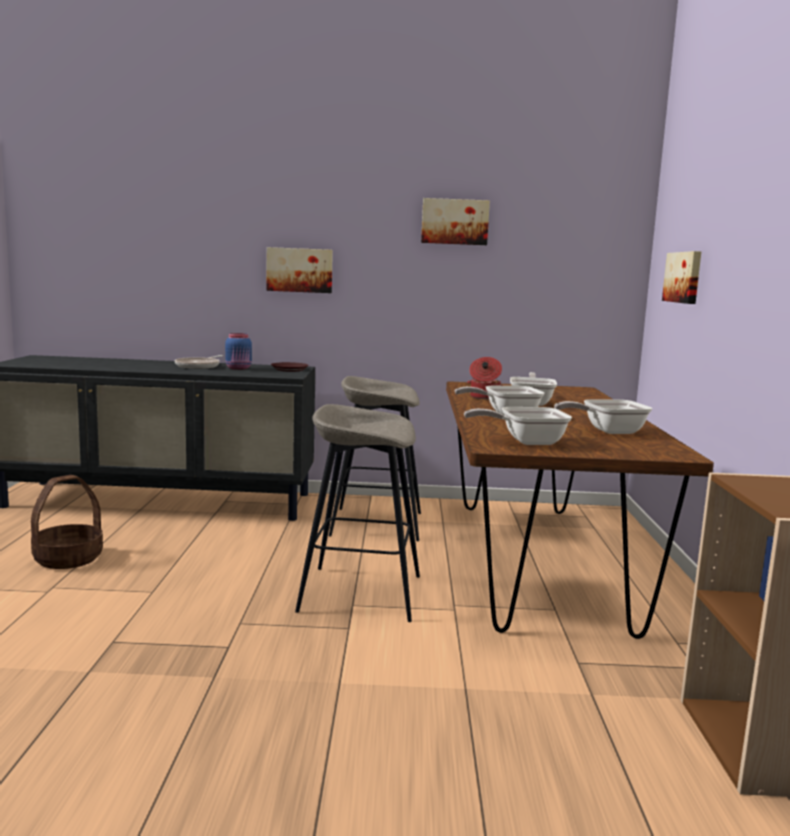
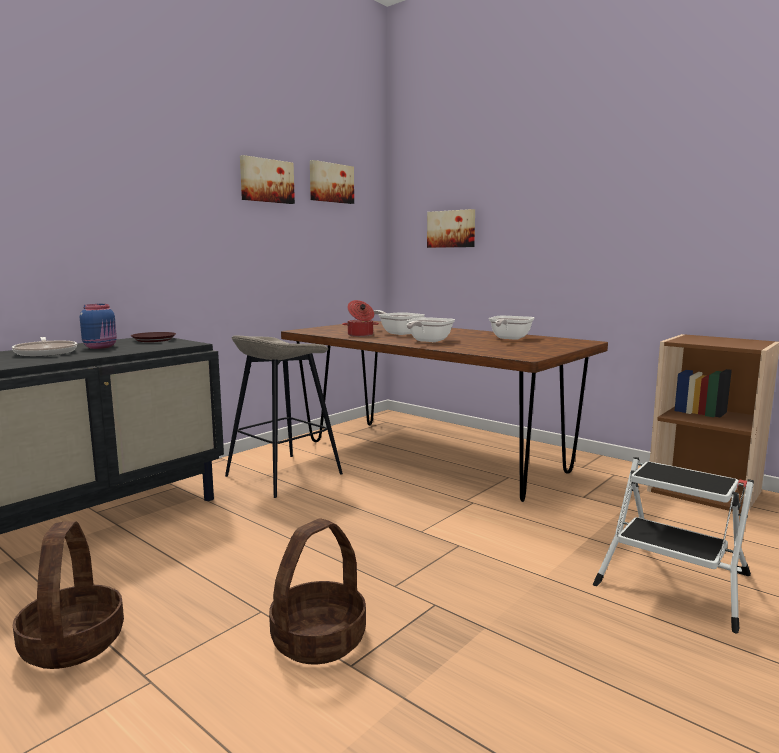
camera: 50 degrees left, 0 degrees up
(134, 621) = (318, 640): none -> basket
(299, 270) = (128, 227): picture -> picture (330, 183)
(360, 593) = (403, 521): grey stool -> none
(426, 762) = (675, 582): none -> step ladder
(525, 442) = (517, 351): frying pan -> none

